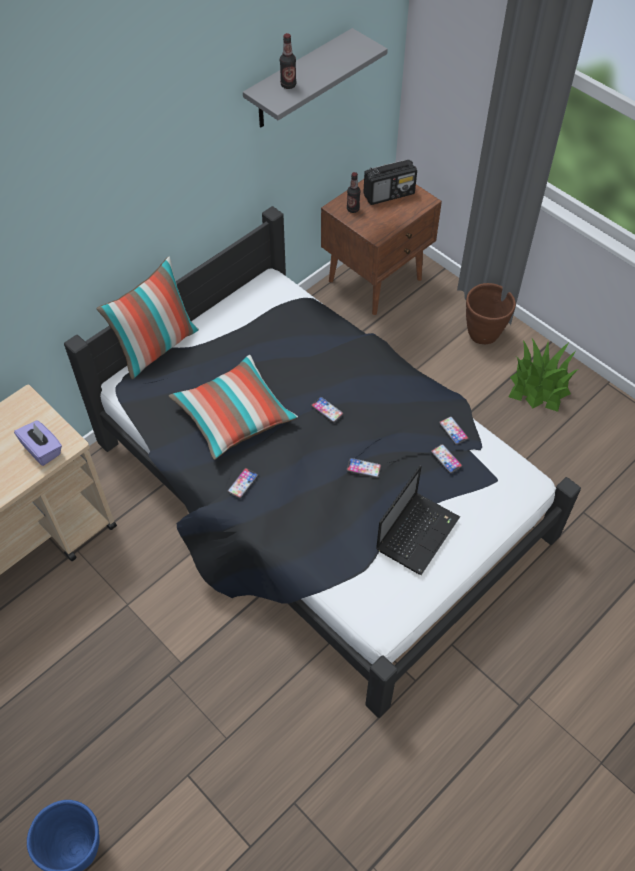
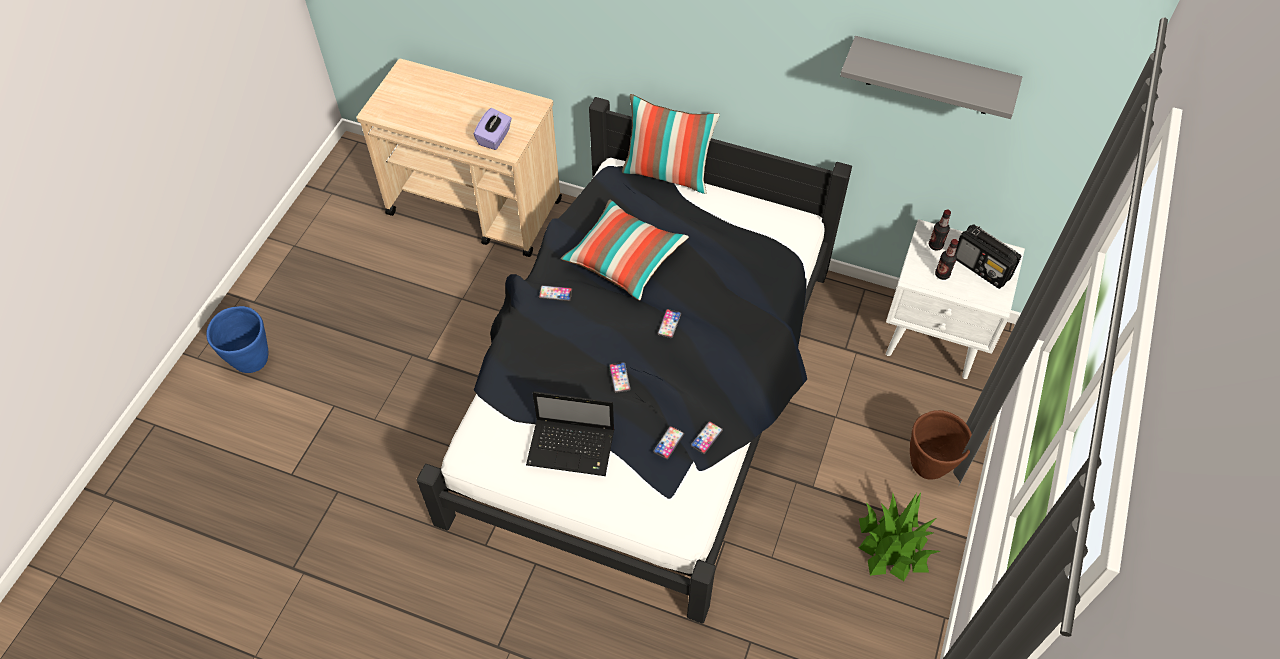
camera: 65 degrees right, 0 degrees up
(288, 85) = (890, 62): bottle -> bottle (942, 274)
(376, 279) = (935, 338): brown nightstand -> white nightstand

